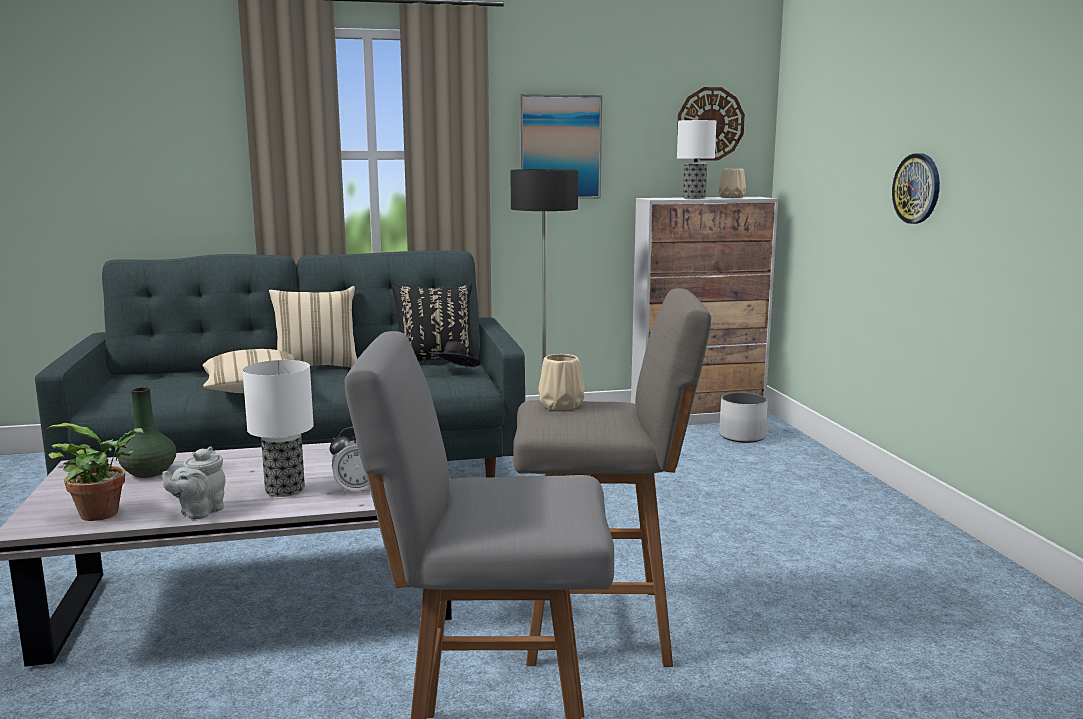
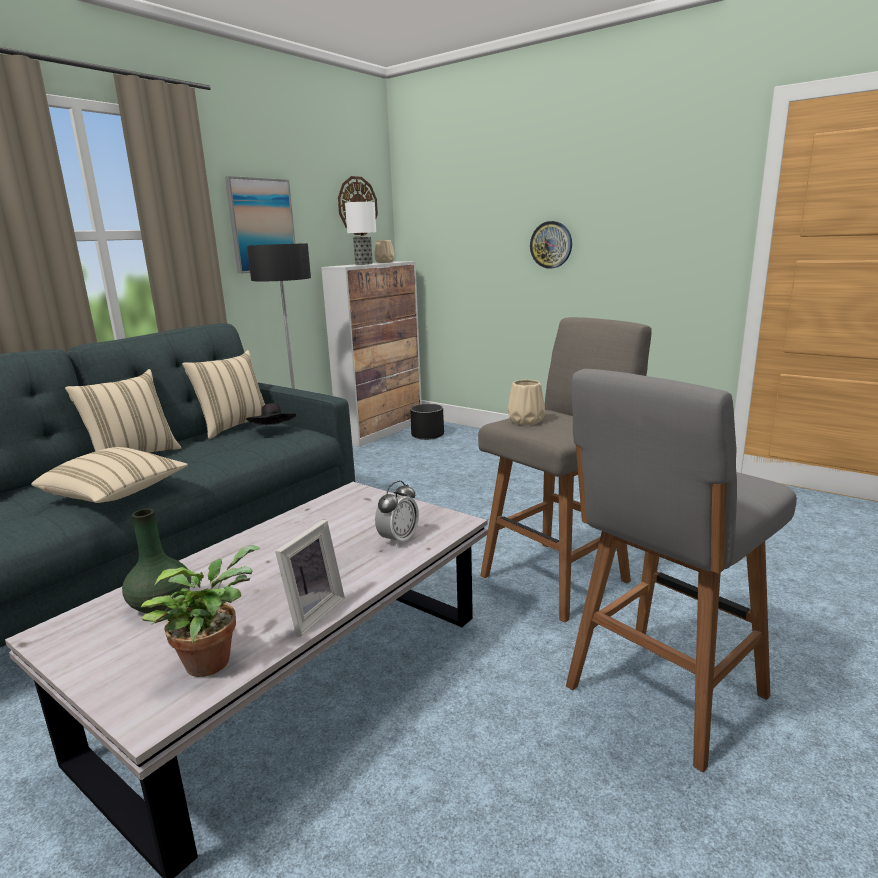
camera: 40 degrees left, 5 degrees up
(199, 512) = (310, 613): grey teapot -> picture frame
(286, 490) = (340, 563): table lamp -> none
(435, 361) = (233, 427): black pillow -> beige pillow
(742, 436) = (428, 435): white planter -> black planter

